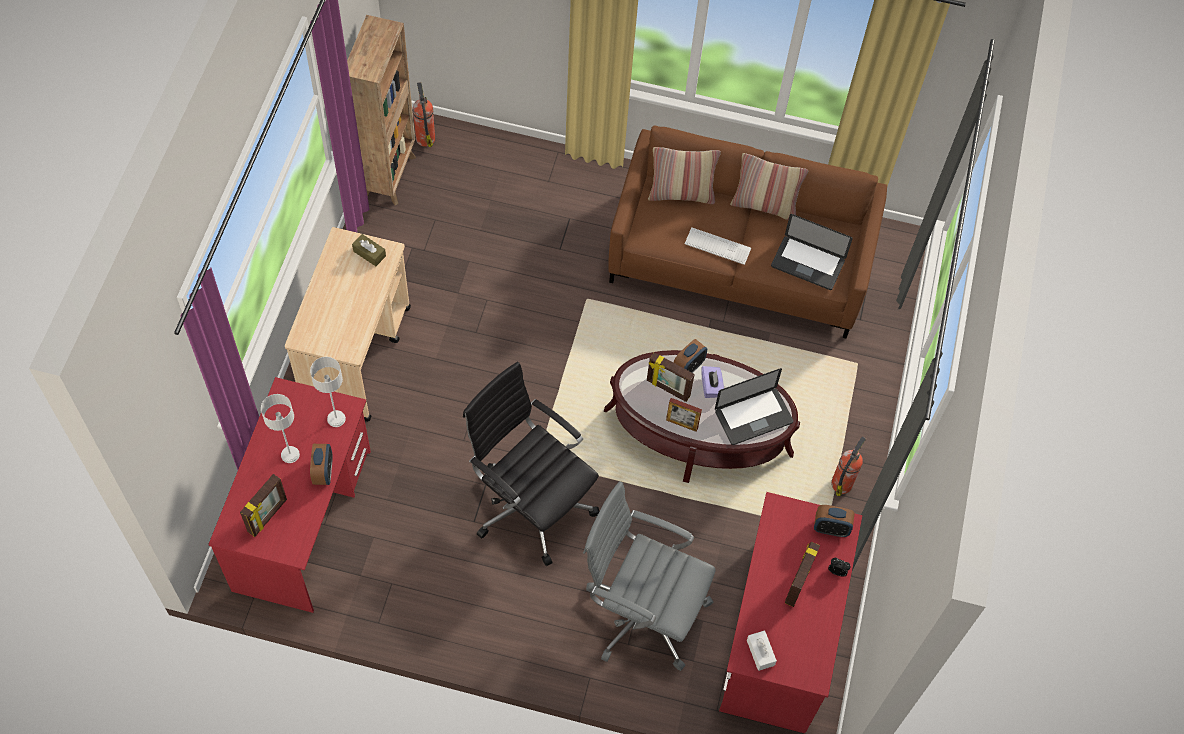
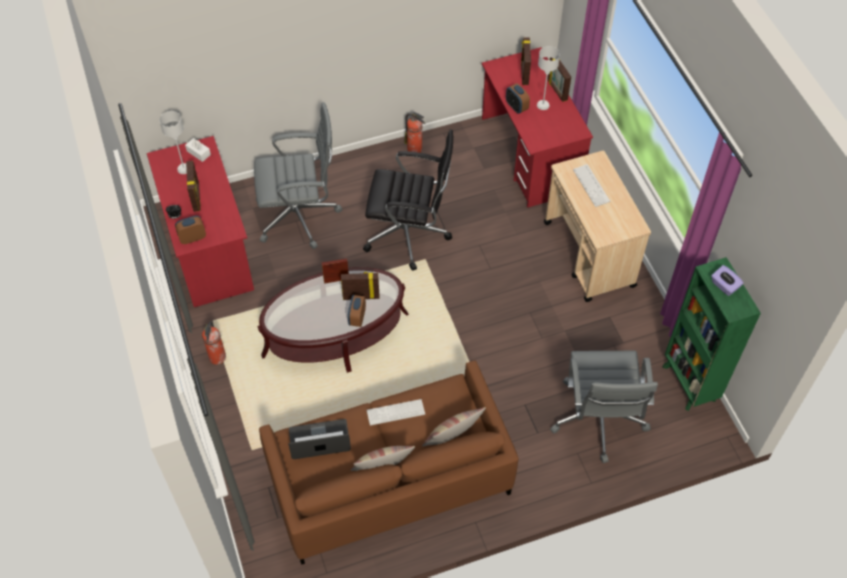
camera: 150 degrees right, 5 degrees down
(254, 465) = (556, 90): none -> picture frame
(336, 419) = (536, 135): grey table lamp -> grey table lamp (184, 168)
(341, 313) = (591, 185): none -> keyboard
(369, 253) = (611, 229): brown tissue box -> none
(389, 175) = (689, 384): brown bookcase -> green bookcase
(425, 137) = (694, 430): fire extinguisher -> fire extinguisher (415, 150)
(503, 195) = (598, 420): none -> grey office chair
(711, 387) = (333, 314): purple tissue box -> purple tissue box (724, 286)
(753, 417) = (291, 311): laptop -> none

